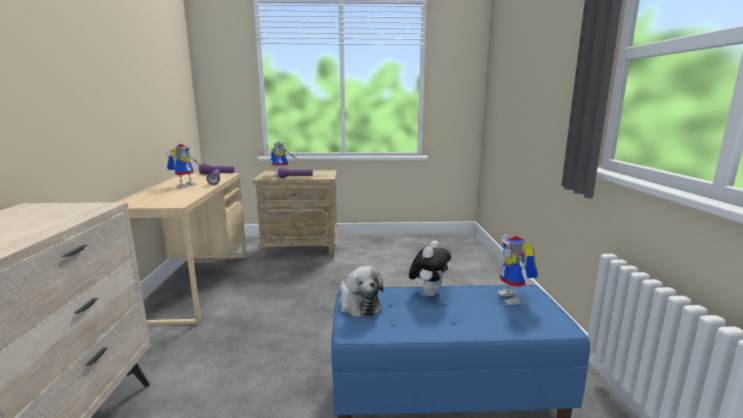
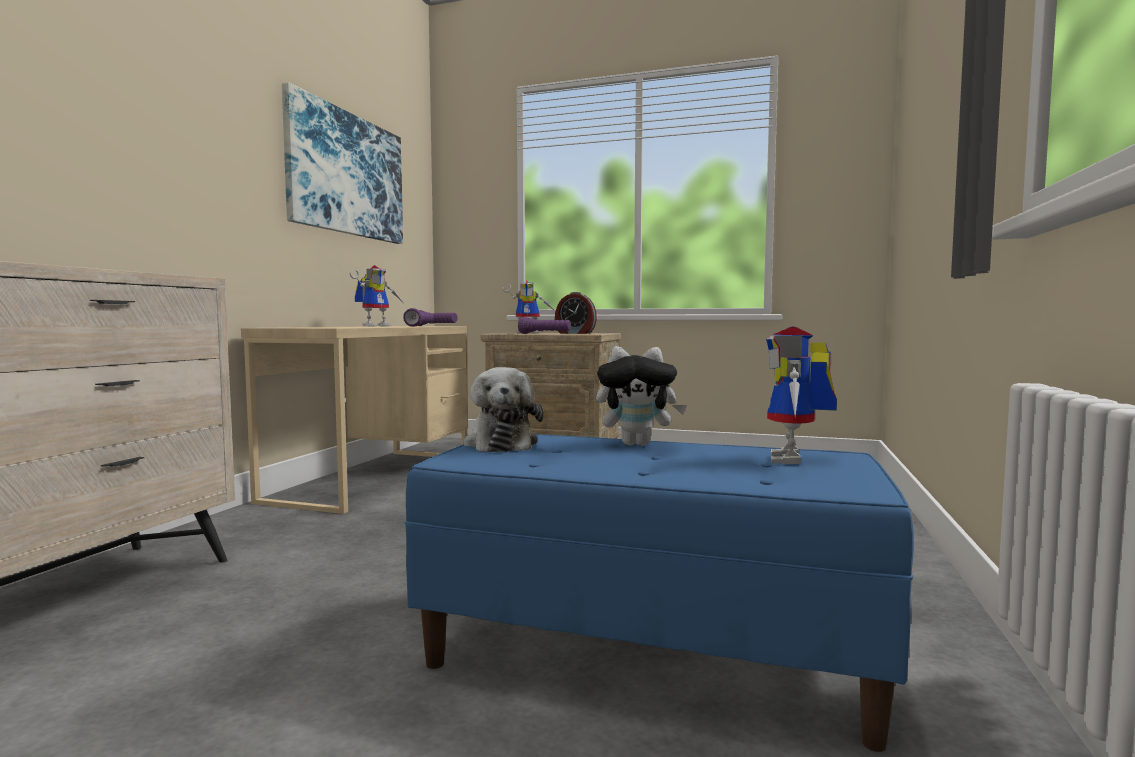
camera: 20 degrees right, 10 degrees down
(143, 71) = (346, 174): none -> picture
(313, 175) = (575, 333): none -> alarm clock
(429, 293) = (638, 444): plush toy -> plush toy turned 45 degrees clockwise

